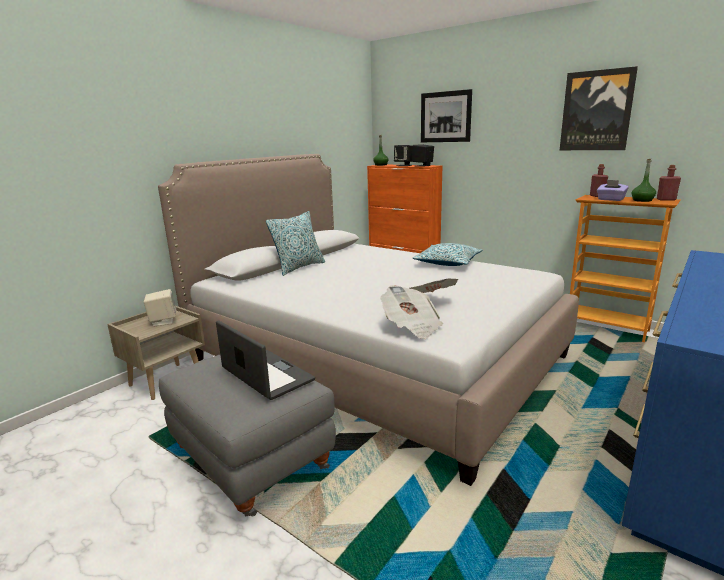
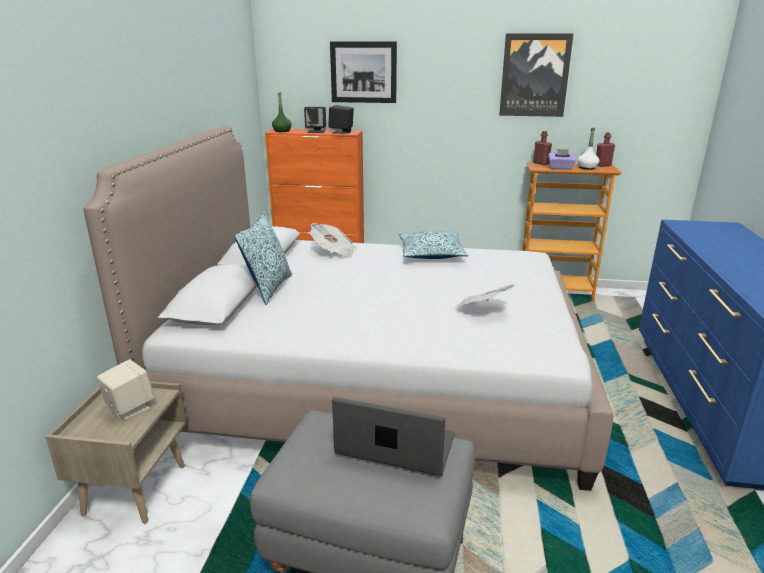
camera: 30 degrees left, 5 degrees up
(411, 326) = (506, 347): newspaper -> newspaper (334, 252)
(642, 200) = (587, 168): green bottle -> white bottle

